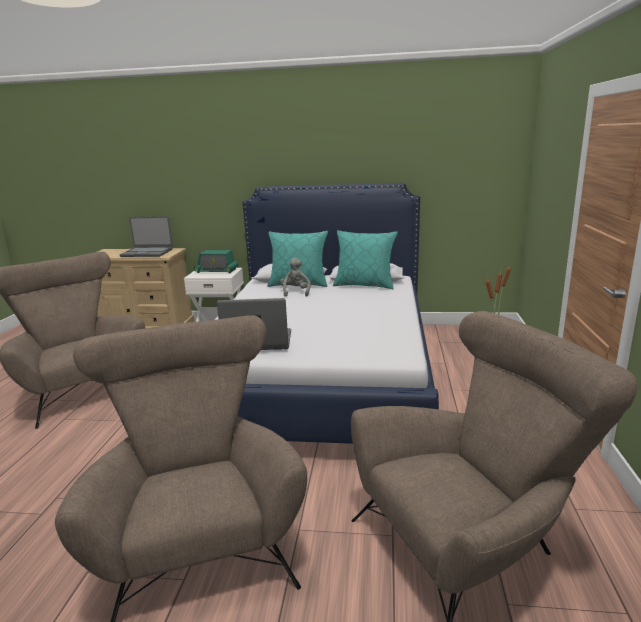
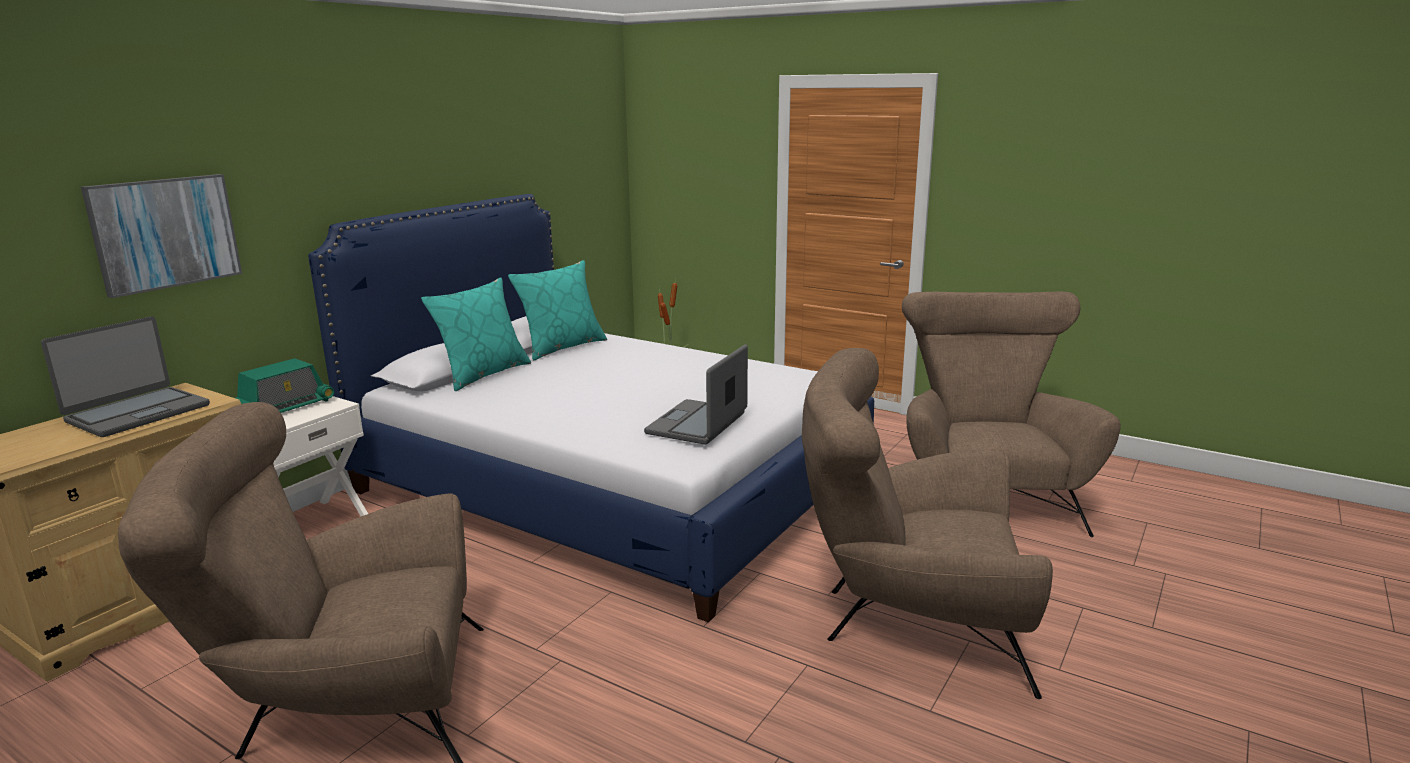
camera: 65 degrees left, 0 degrees up
(184, 182) = (165, 233): none -> picture
(295, 292) = (521, 381): grey plush toy -> none

